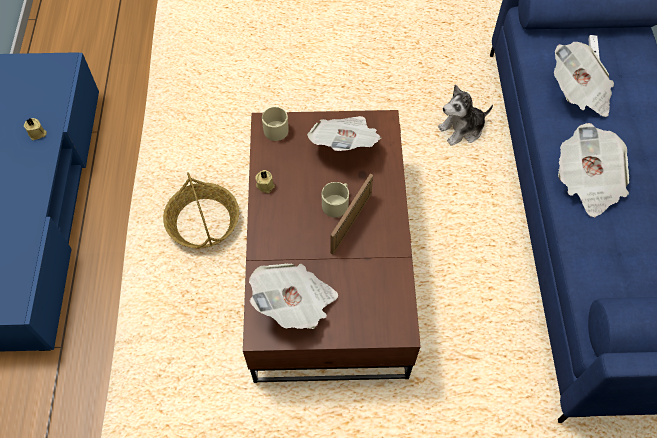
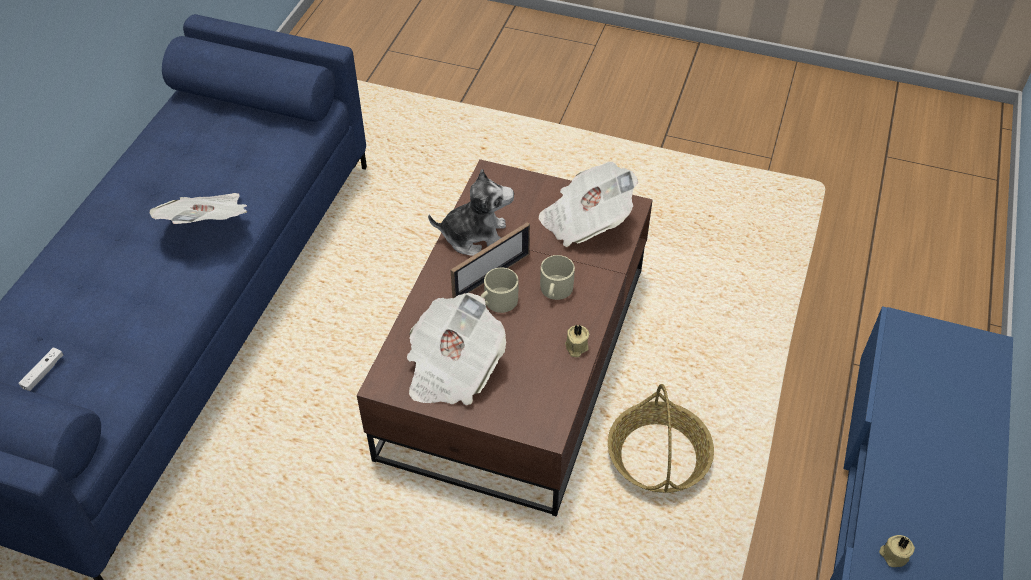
camera: 160 degrees left, 10 degrees down
(276, 128) = (535, 419): beige mug -> beige mug (555, 290)
(462, 130) = (244, 476): plush toy -> plush toy (475, 236)
(579, 93) = (118, 323): newspaper -> none

